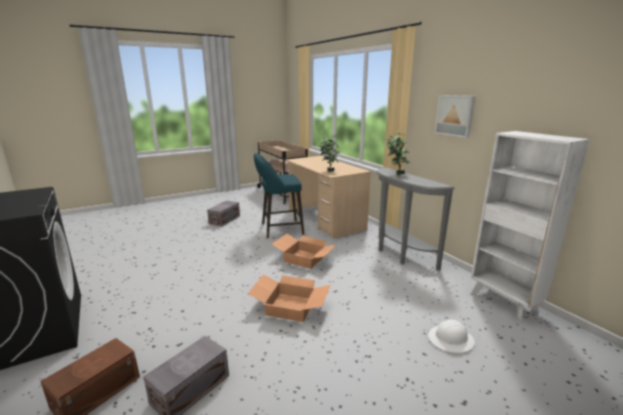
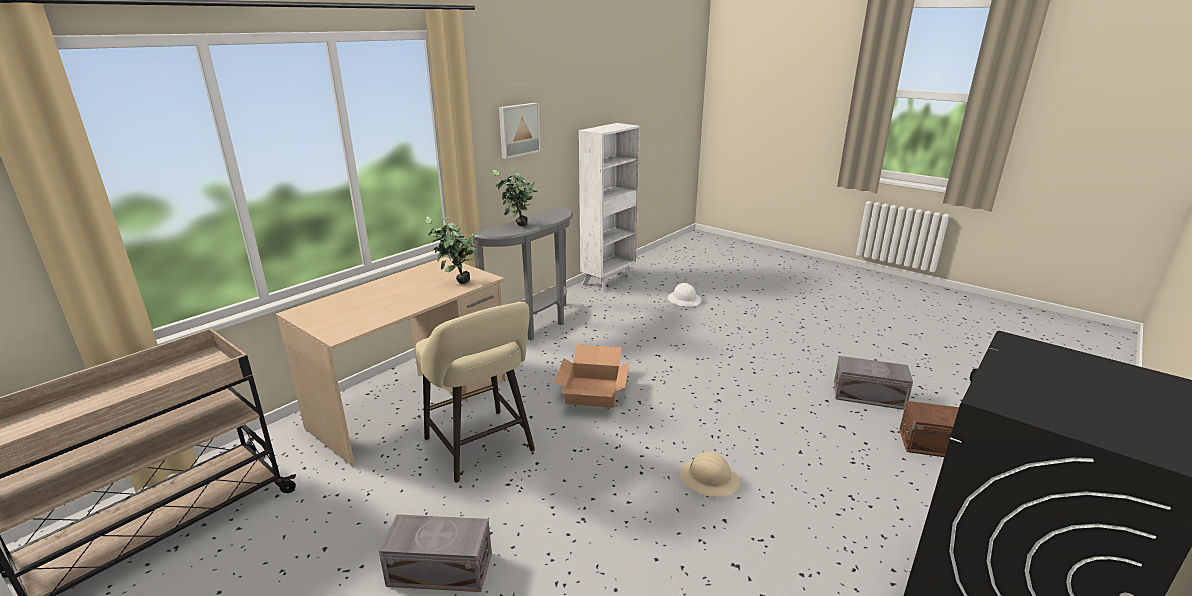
camera: 110 degrees left, 5 degrees up
(201, 273) = (709, 479): none -> beige hard hat
(279, 229) = (482, 448): turquoise stool -> beige stool
(289, 307) = (714, 376): cardboard box -> none

